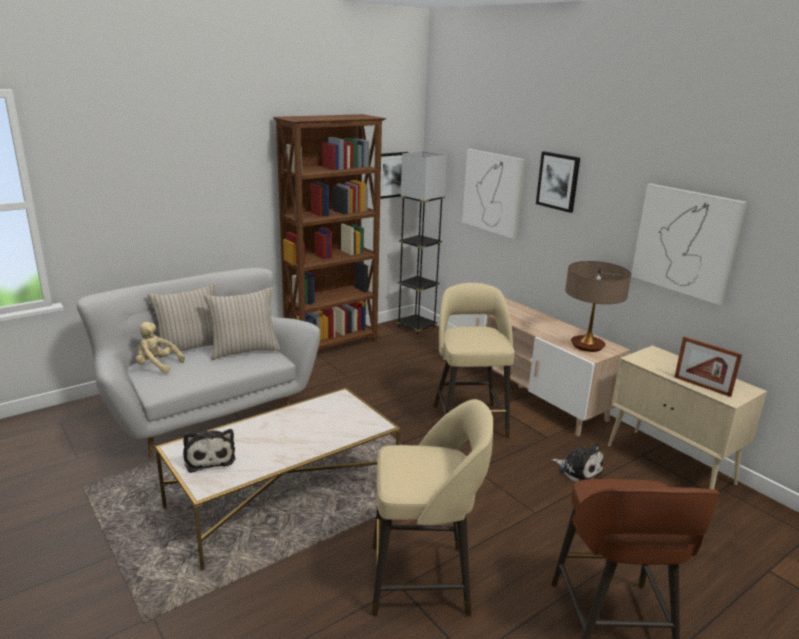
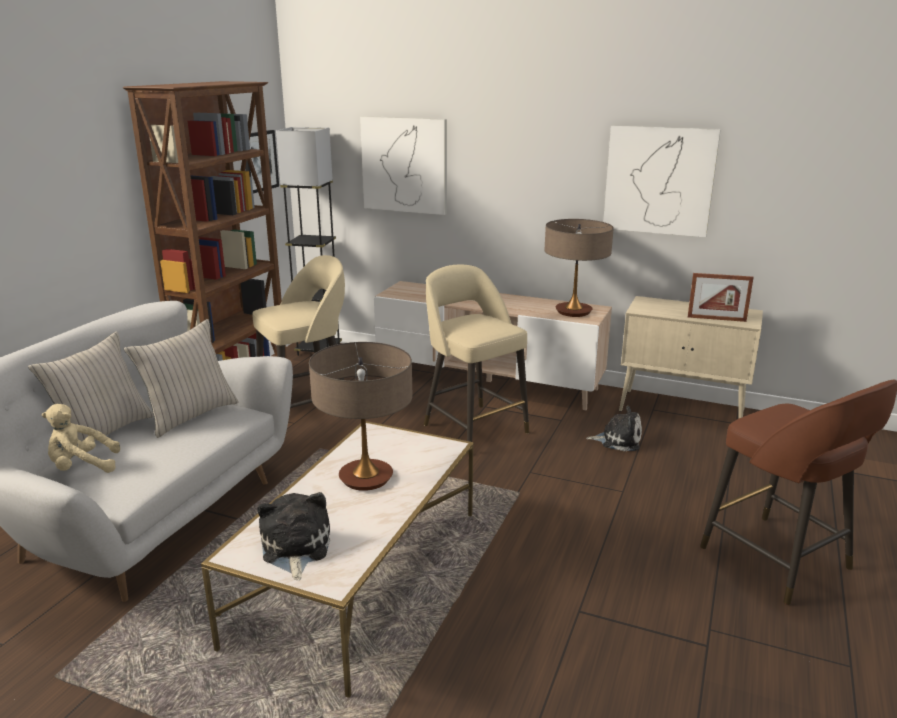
camera: 30 degrees left, 0 degrees up
(209, 457) = (295, 548): plush toy -> plush toy turned 135 degrees counterclockwise
(300, 428) = (366, 478): none -> table lamp
(423, 579) = (592, 594): beige stool -> beige stool (307, 408)
(558, 181) = (495, 139): picture -> none

